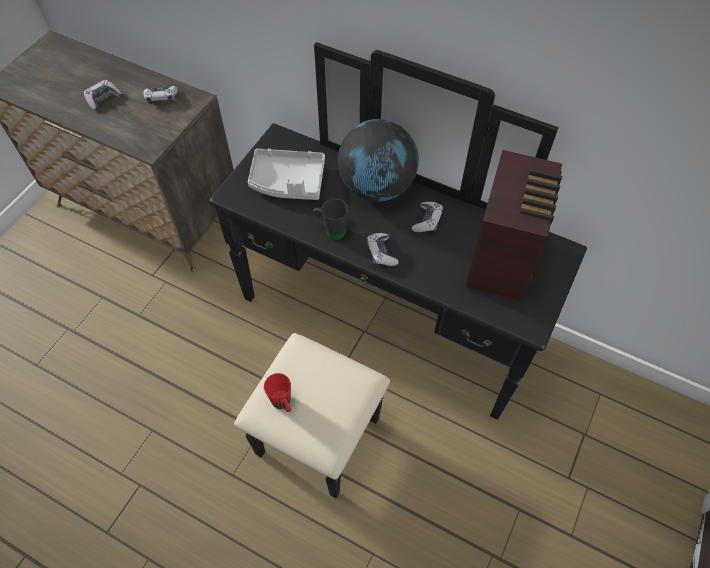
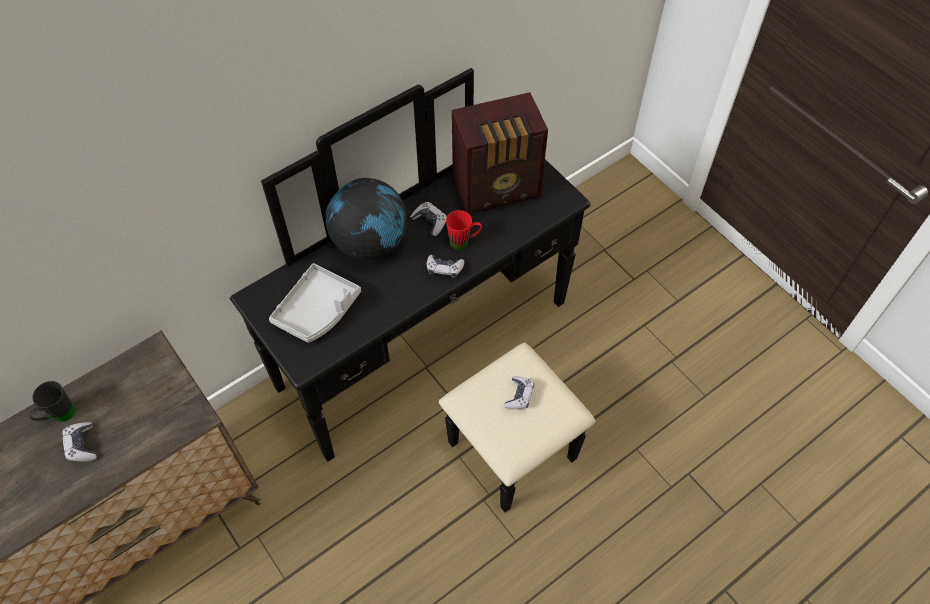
camera: 65 degrees left, 0 degrees up
(161, 98) = (126, 384): game controller -> game controller (519, 396)
(283, 404) = (514, 431): red mug -> red mug (464, 242)
(330, 231) = (398, 297): black mug -> black mug (59, 416)
(502, 259) = (498, 189): radio -> radio turned 120 degrees clockwise

